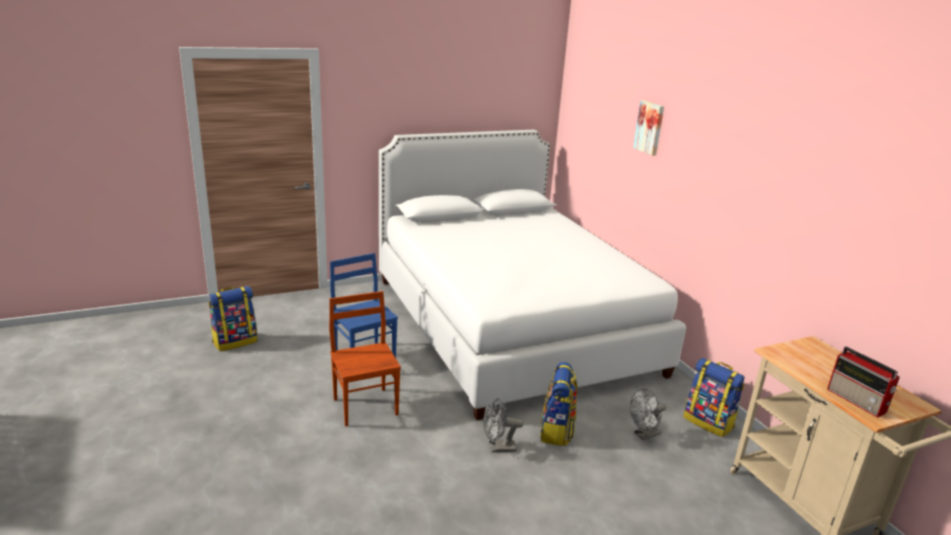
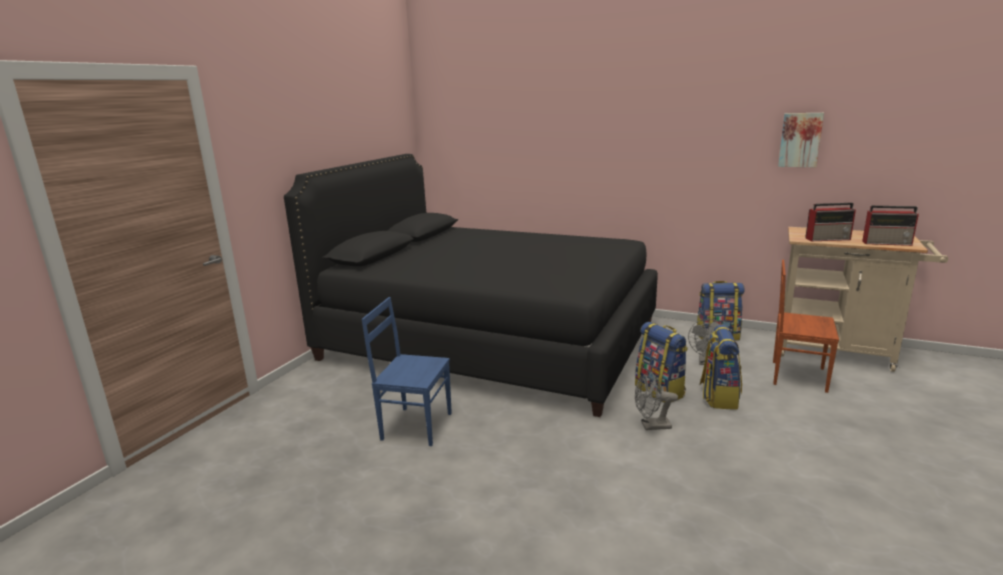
camera: 40 degrees left, 5 degrees down
(235, 341) = (234, 494): backpack -> backpack (718, 397)
(366, 406) = (497, 463): brown chair -> brown chair (797, 375)
(498, 448) = (651, 426): grey fan -> grey fan turned 45 degrees clockwise
(510, 324) = (490, 340): white bed -> black bed
(650, 127) = (555, 114): picture -> picture (800, 140)
(805, 366) = (828, 239): none -> radio

